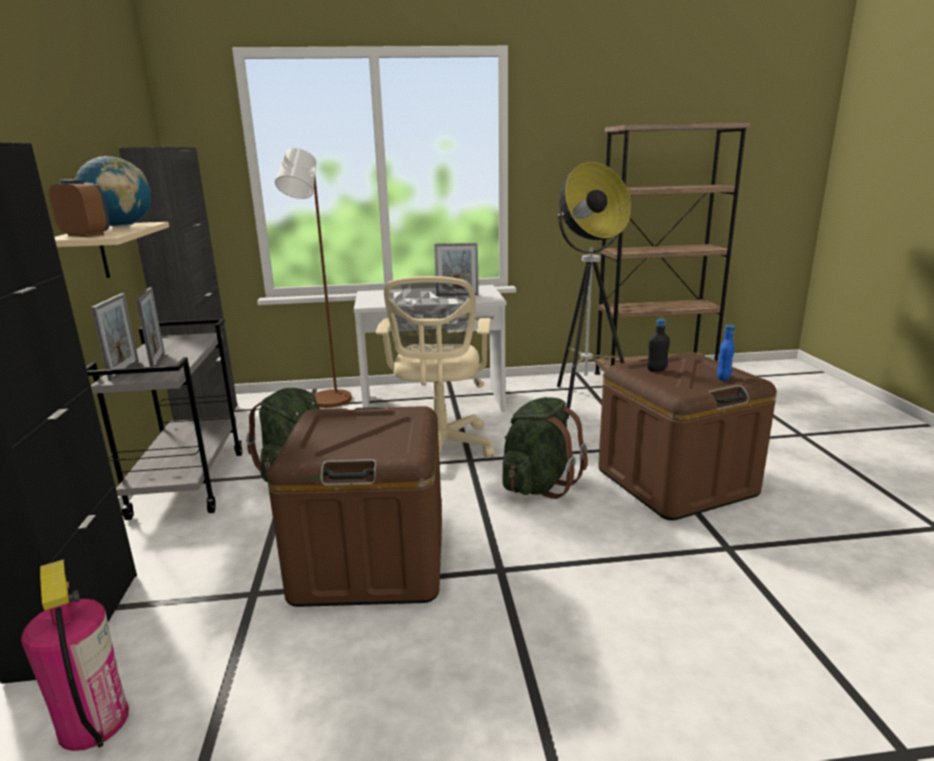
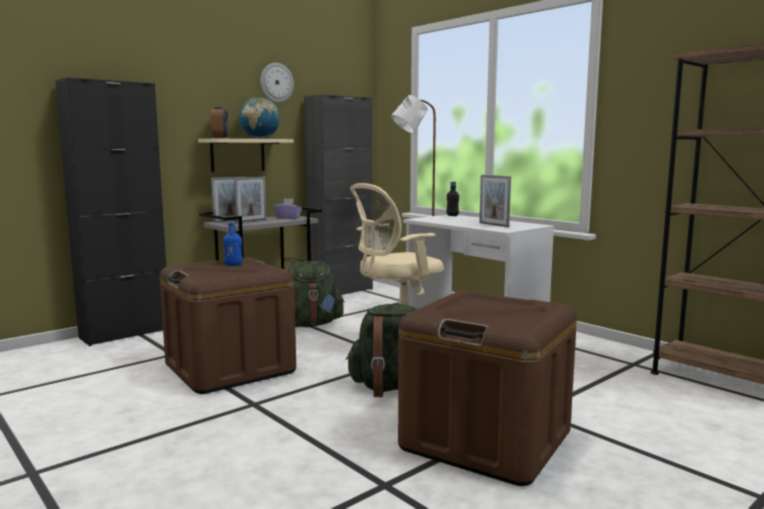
camera: 55 degrees right, 10 degrees down
(88, 127) = (276, 83): none -> wall clock
(93, 723) = (60, 359): fire extinguisher -> none
(182, 342) = (288, 218): none -> purple tissue box
(584, 401) = (593, 369): floor lamp -> none
(656, 370) = (482, 303): black bottle -> black bottle (452, 215)
(723, 378) = (506, 322): blue bottle -> blue bottle (233, 265)

